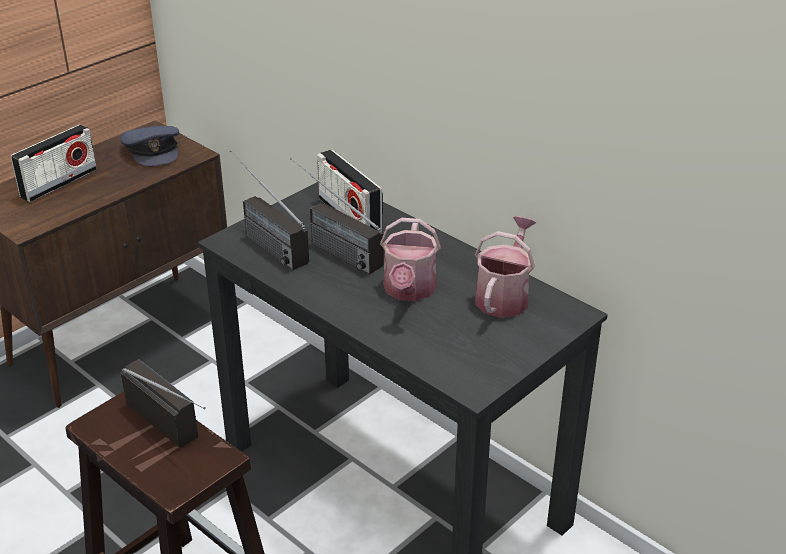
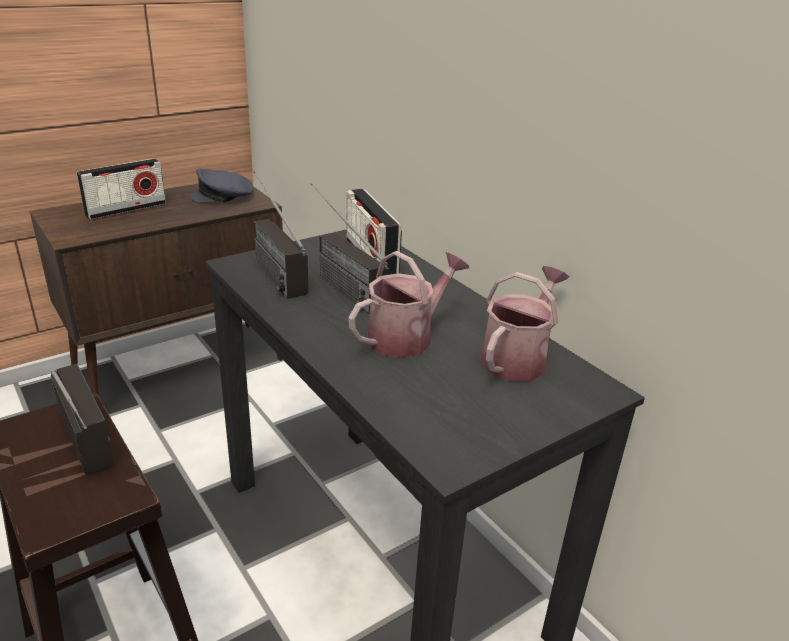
camera: 10 degrees right, 5 degrees down
(153, 150) = (224, 196): grey cap -> grey cap turned 90 degrees clockwise
(408, 290) = (406, 336): watering can -> watering can turned 150 degrees counterclockwise

